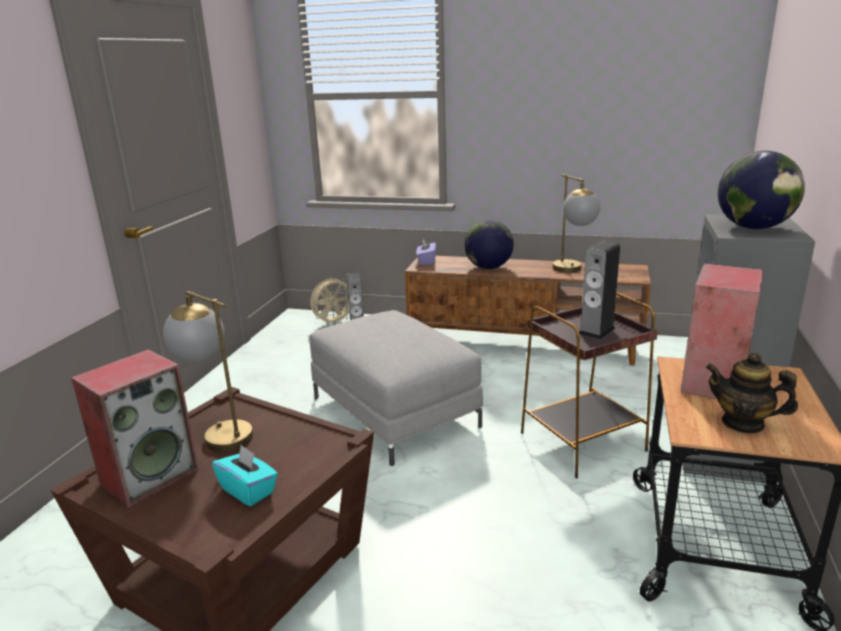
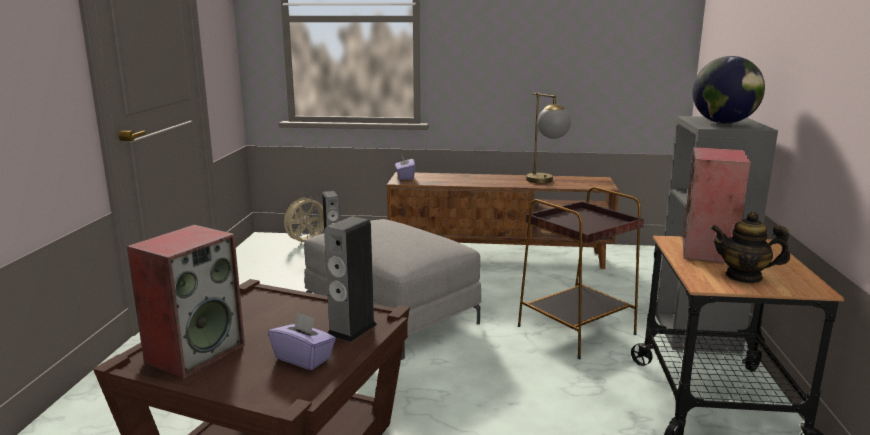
camera: 10 degrees left, 5 degrees down
(218, 433) = (252, 316): table lamp -> none
(248, 490) = (304, 358): turquoise tissue box -> purple tissue box
(488, 268) = (467, 181): globe -> none
(596, 331) = (589, 222): speaker -> speaker (352, 329)

